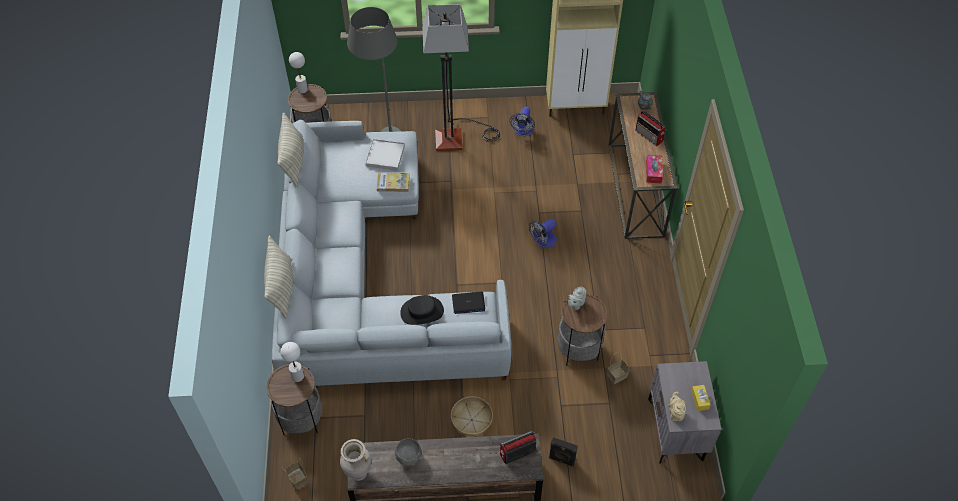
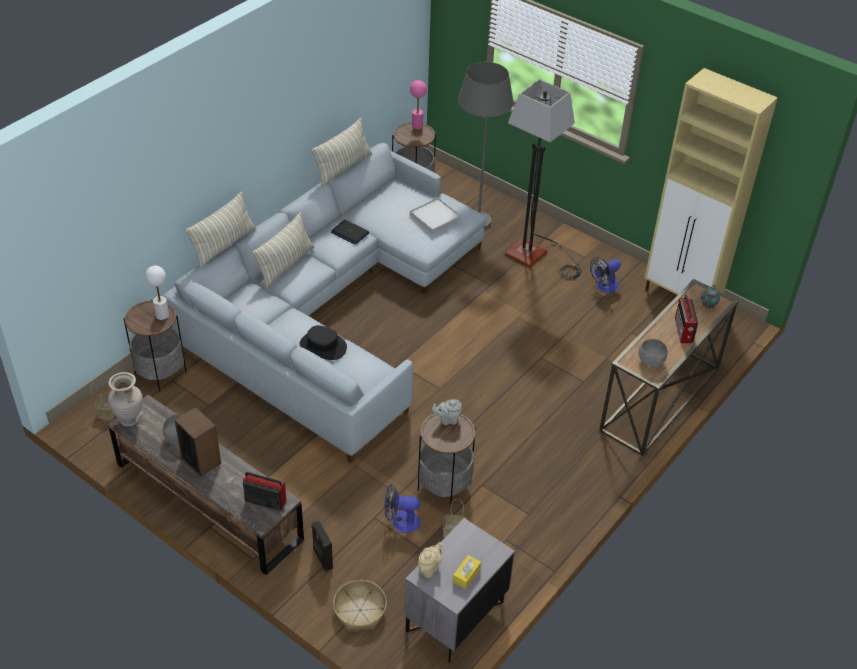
camera: 40 degrees right, 10 degrees down
(302, 89) = (417, 126): white table lamp -> pink table lamp
(322, 269) = (285, 265): none -> pillow
(393, 183) = (417, 241): book -> none
(443, 460) = (201, 460): none -> speaker
(468, 303) = (368, 366): laptop -> laptop (349, 233)
(471, 420) = (286, 471): basket -> basket (360, 610)
(543, 242) = (516, 382): fan -> fan (400, 521)
(653, 172) = (650, 361): tissue box -> grey bowl

